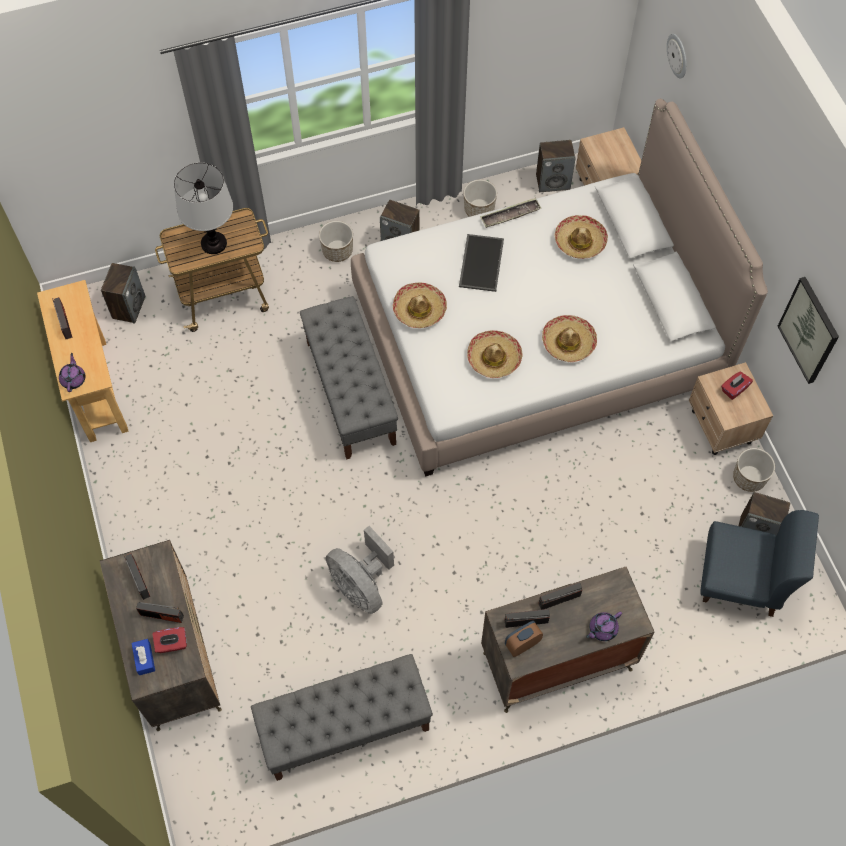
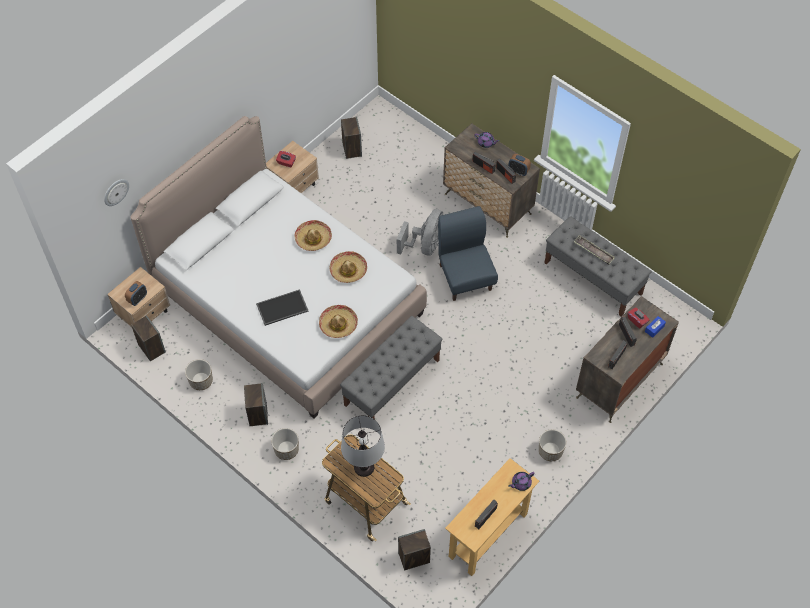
camera: 120 degrees left, 5 degrees down
(361, 585) = (511, 311): grey fan -> grey fan (425, 245)
(510, 215) = (233, 310): tray -> tray (593, 251)
(579, 241) = (232, 264): hat -> none
(599, 151) = (137, 299): none -> alarm clock
(741, 580) = (386, 145): blue chair -> blue chair (465, 277)
(749, 478) = (320, 163): planter -> planter (550, 451)
(809, 330) = (278, 81): picture -> none

